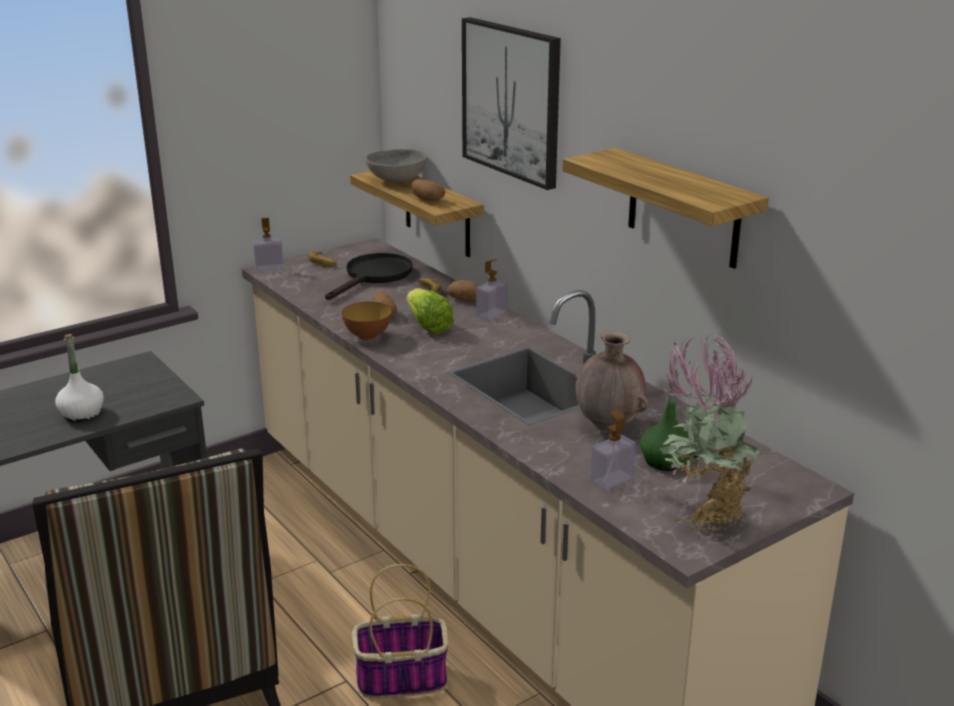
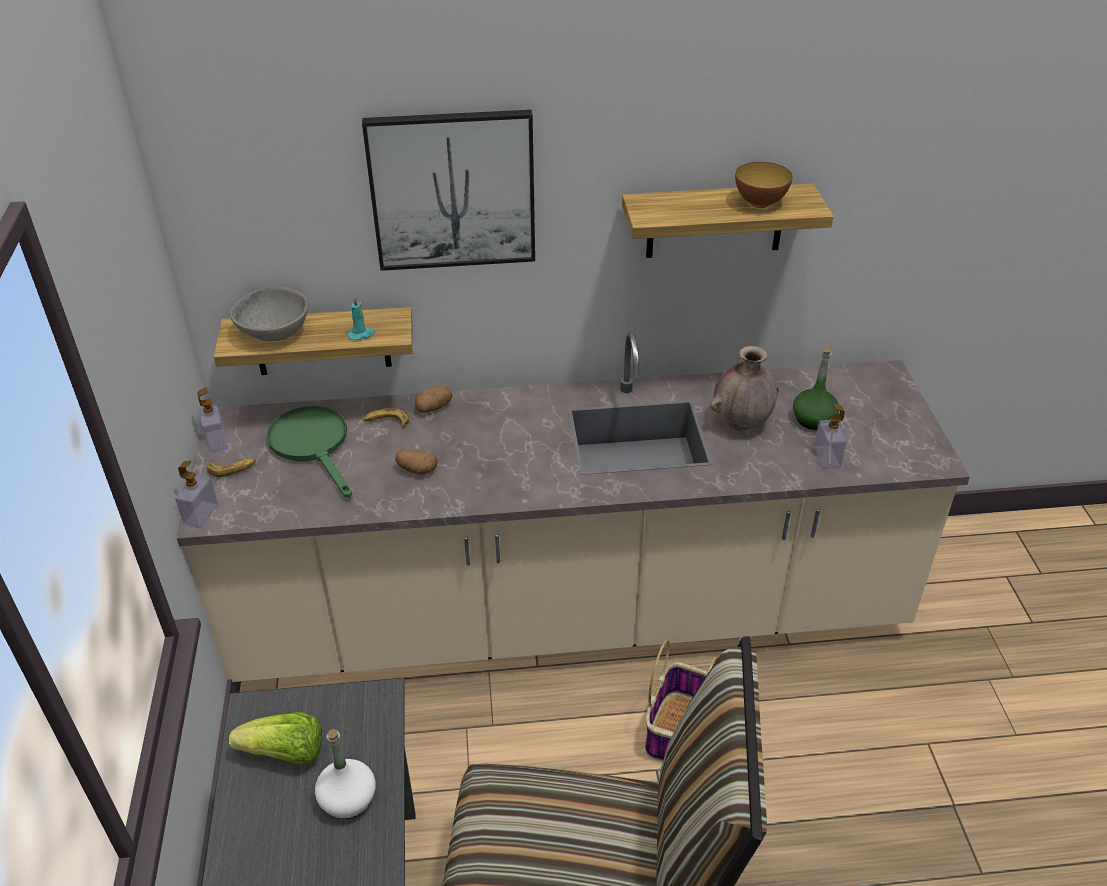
camera: 60 degrees left, 15 degrees up
(367, 337) = (459, 498): bowl -> bowl (760, 203)
(374, 276) = (313, 445): black frying pan -> green frying pan
(427, 200) = (361, 334): potato -> turquoise candle
(428, 326) = (471, 451): lettuce -> lettuce (285, 753)
(491, 314) = (481, 403): soap dispenser -> soap dispenser (217, 441)
(702, 513) = (895, 434): potted plant -> none

